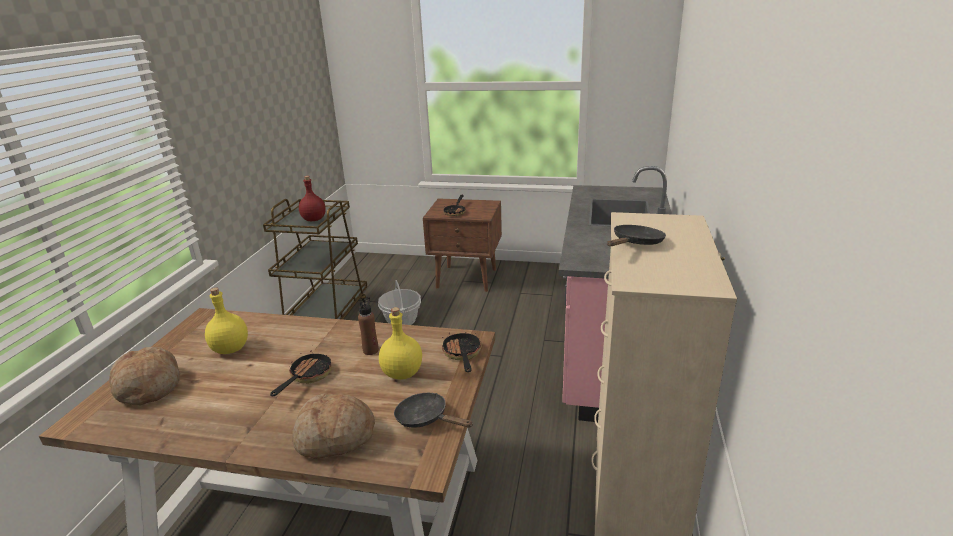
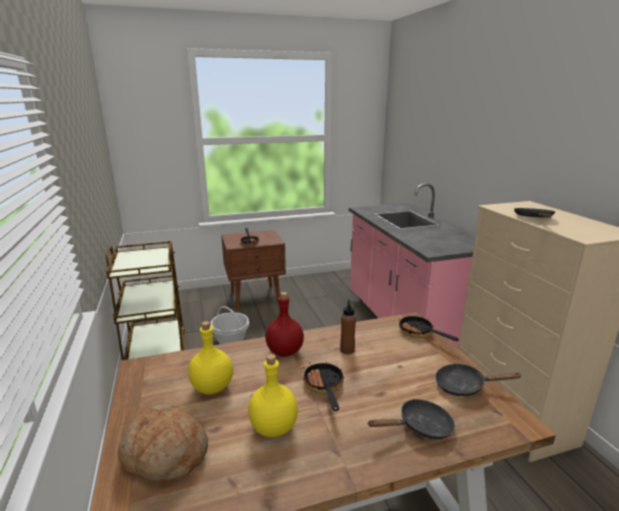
camera: 30 degrees left, 5 degrees down
(314, 219) = (150, 261): red bottle -> red bottle (285, 351)
(334, 437) = (420, 427): bread -> black frying pan
(403, 373) = (397, 359): yellow bottle -> yellow bottle (274, 427)

